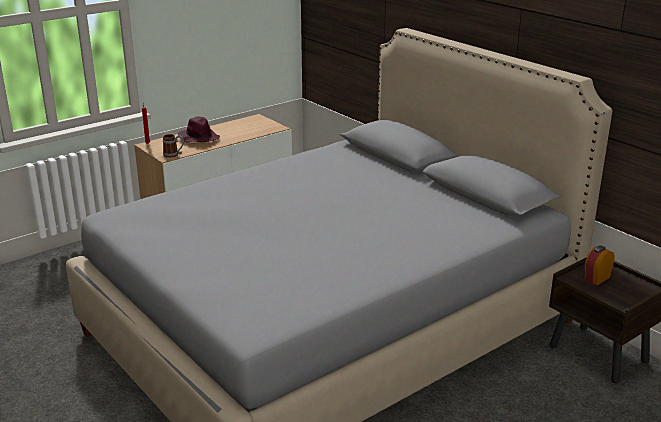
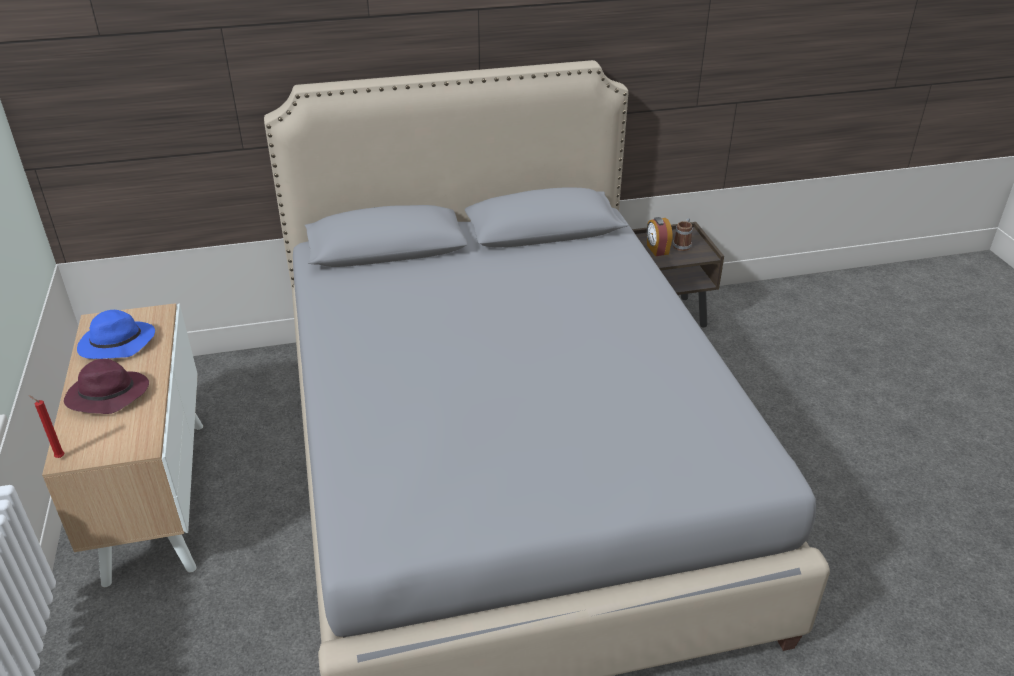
camera: 65 degrees left, 10 degrees up
(174, 155) = (144, 437): mug -> mug (683, 244)
(240, 127) = (116, 345): none -> blue hat

